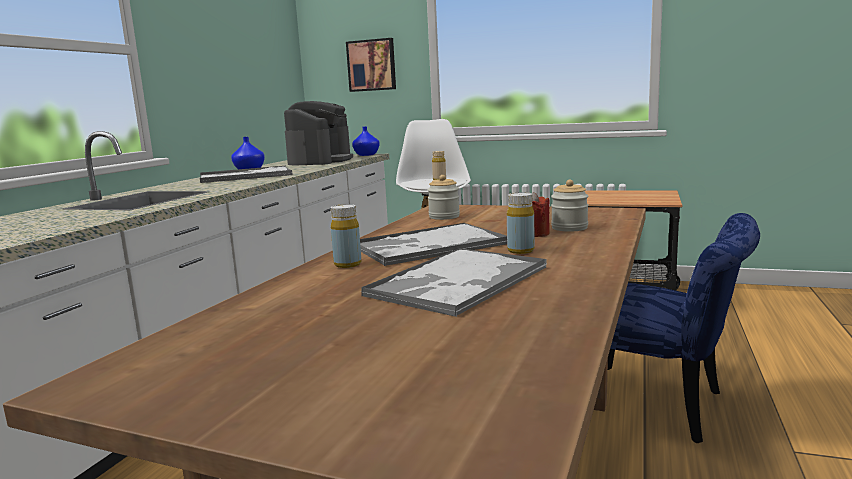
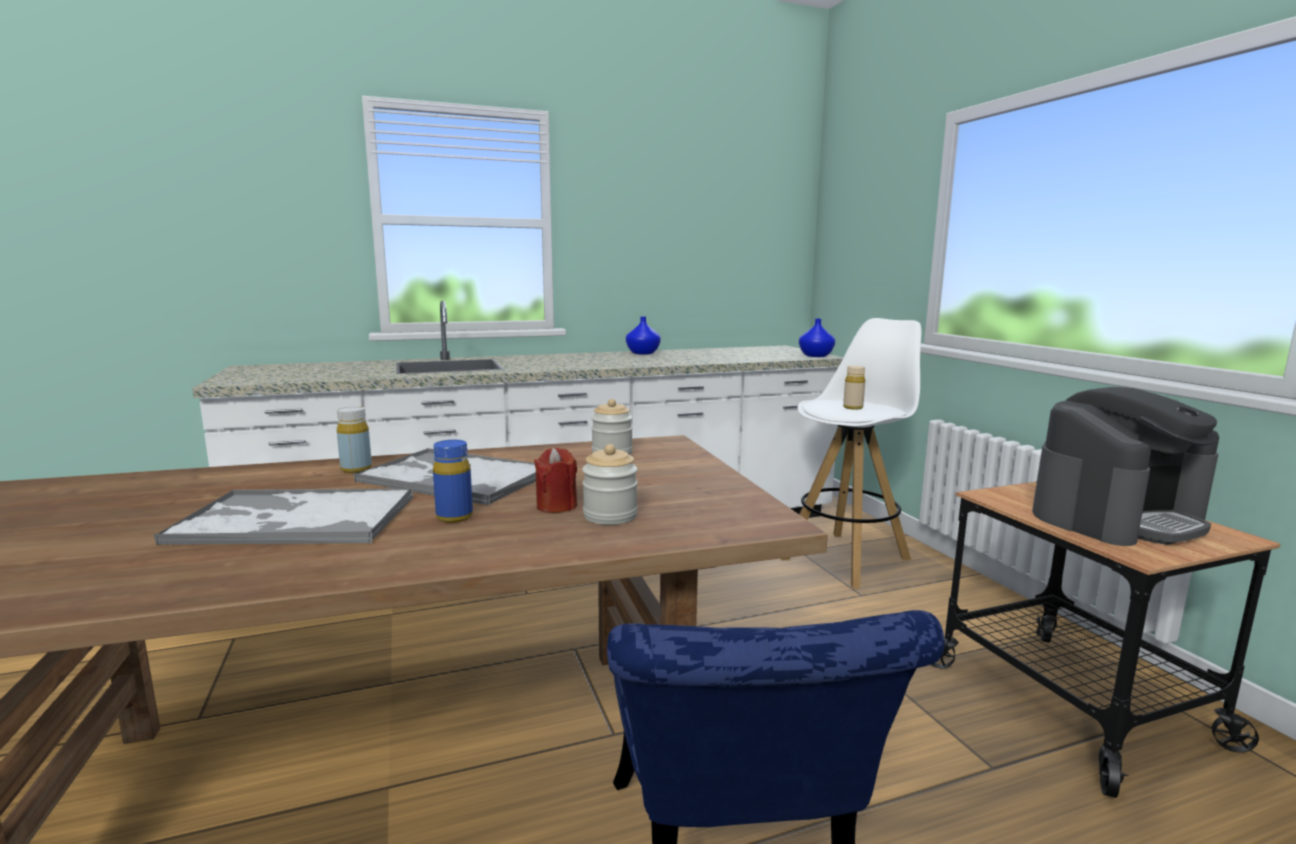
camera: 50 degrees right, 0 degrees up
(246, 176) = (604, 359): tray -> none
(320, 161) = (740, 354): coffee machine -> coffee machine (1117, 517)
(372, 65) = (875, 236): picture -> none
(520, 251) = (454, 517): yellow bottle -> blue bottle

